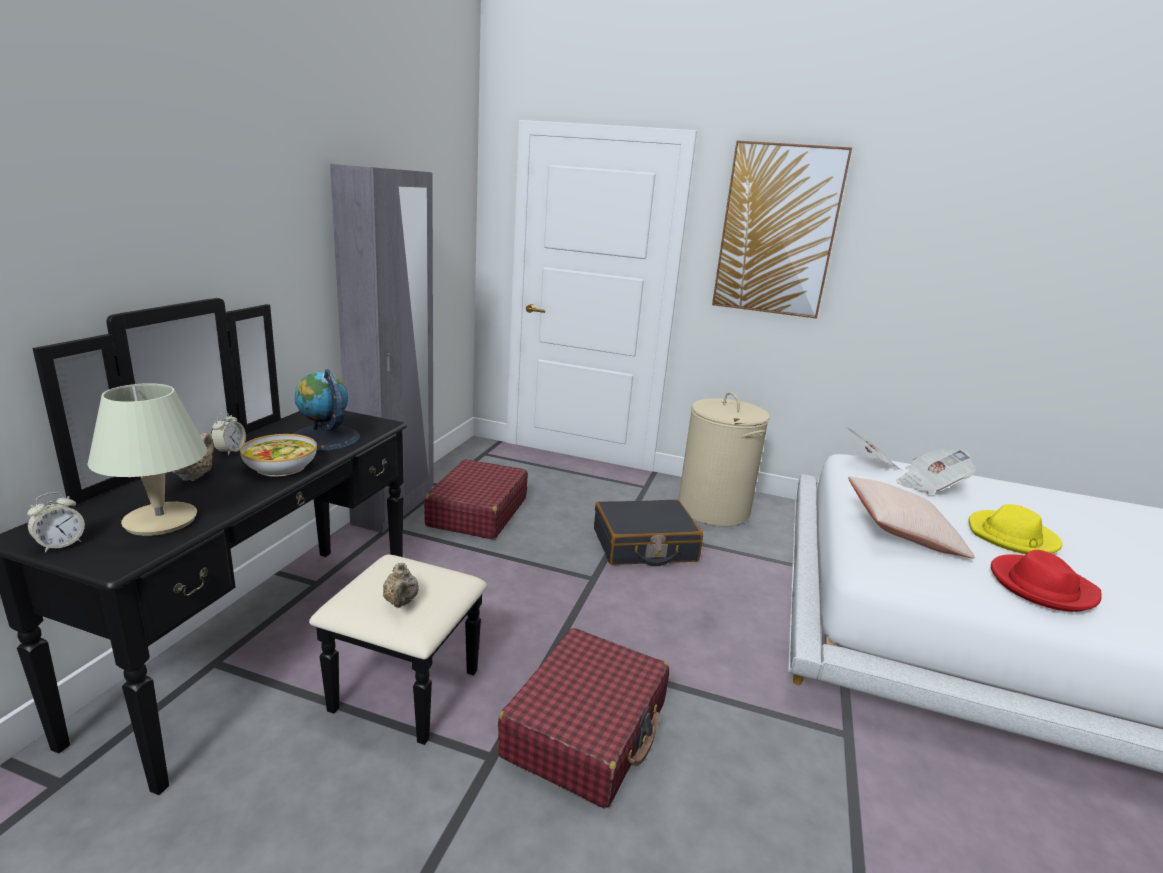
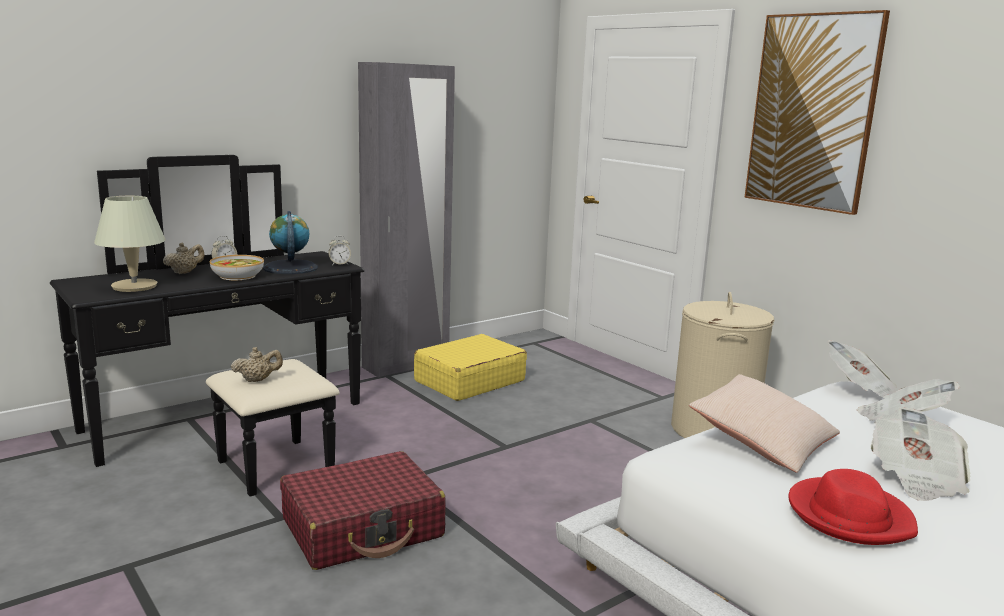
camera: 35 degrees right, 5 degrees down
(60, 544) = (78, 286): alarm clock -> alarm clock (339, 264)
(401, 602) = (257, 380): beige teapot -> beige teapot turned 135 degrees counterclockwise
(477, 512) = (469, 381): red suitcase -> yellow suitcase
(644, 546) = (590, 438): black suitcase -> none
(1011, 537) = (915, 478): yellow hat -> newspaper

